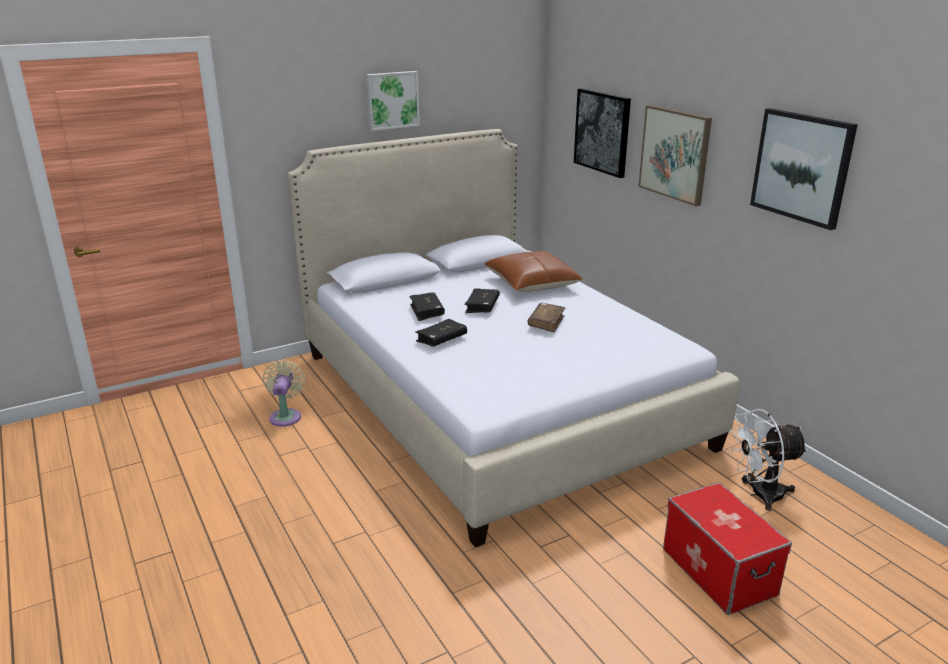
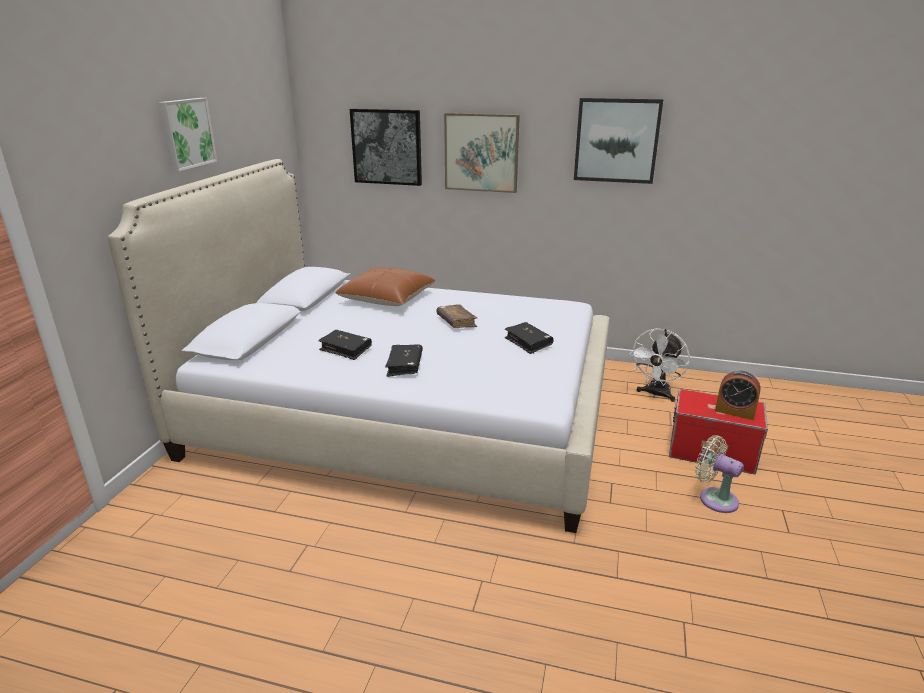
camera: 45 degrees left, 0 degrees up
(286, 416) = (234, 530): beige fan -> beige fan (714, 498)
(482, 306) = (385, 328): black book -> black book (528, 343)
(734, 530) = (734, 412): none -> alarm clock

